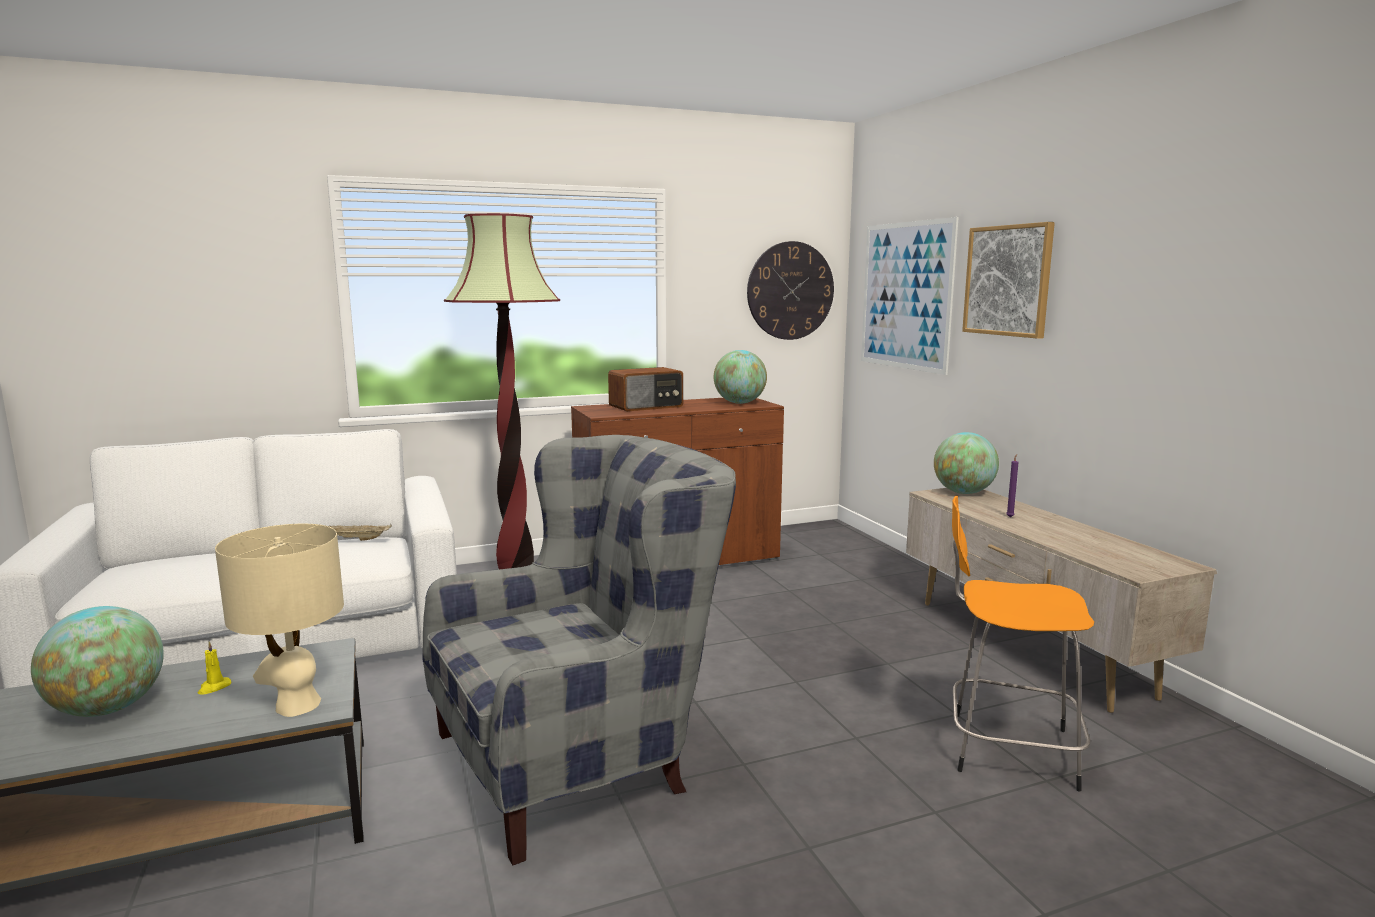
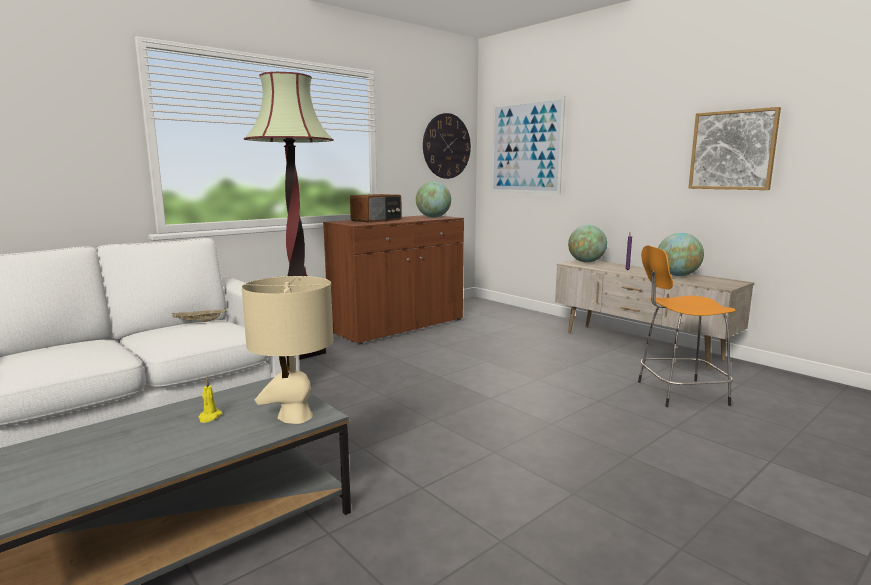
camera: 20 degrees left, 0 degrees up
(107, 709) = (132, 443): globe -> globe (677, 275)
(584, 755) = (451, 436): grey armchair -> none
(1008, 280) = (604, 133): picture -> picture (732, 150)

